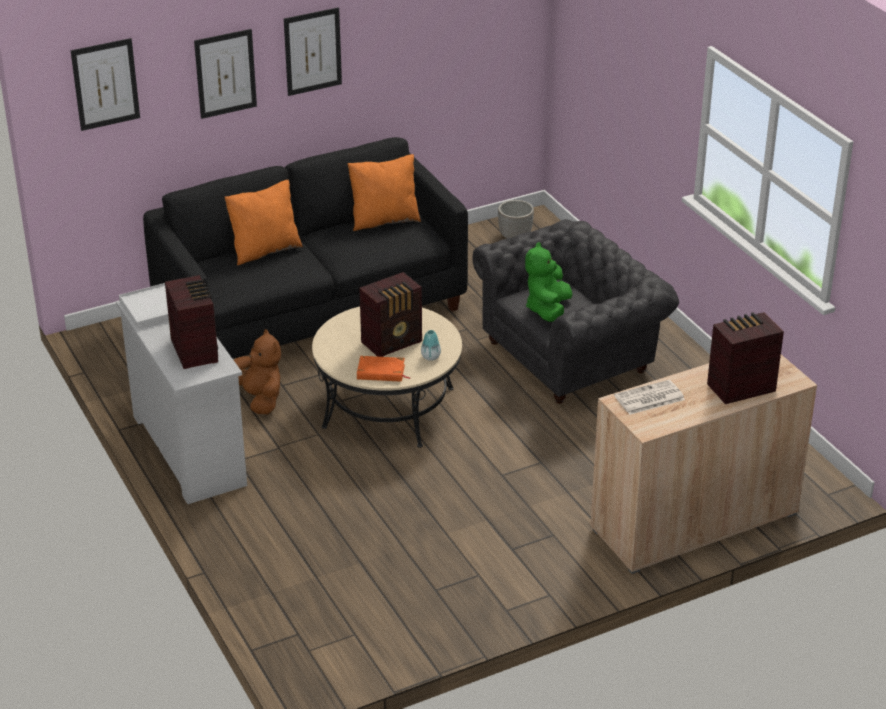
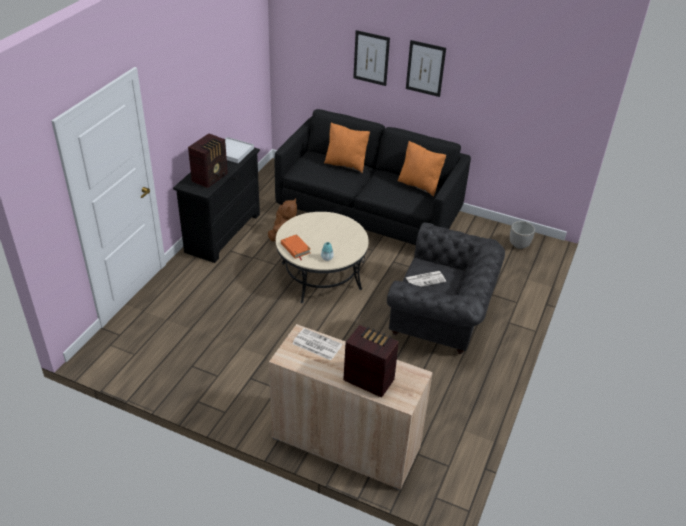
camera: 50 degrees right, 5 degrees up
(105, 84) = (305, 34): picture -> none
(188, 449) = (223, 232): white dresser -> black dresser
(393, 342) = (325, 240): radio -> none
(548, 309) = (426, 279): green plush toy -> newspaper

